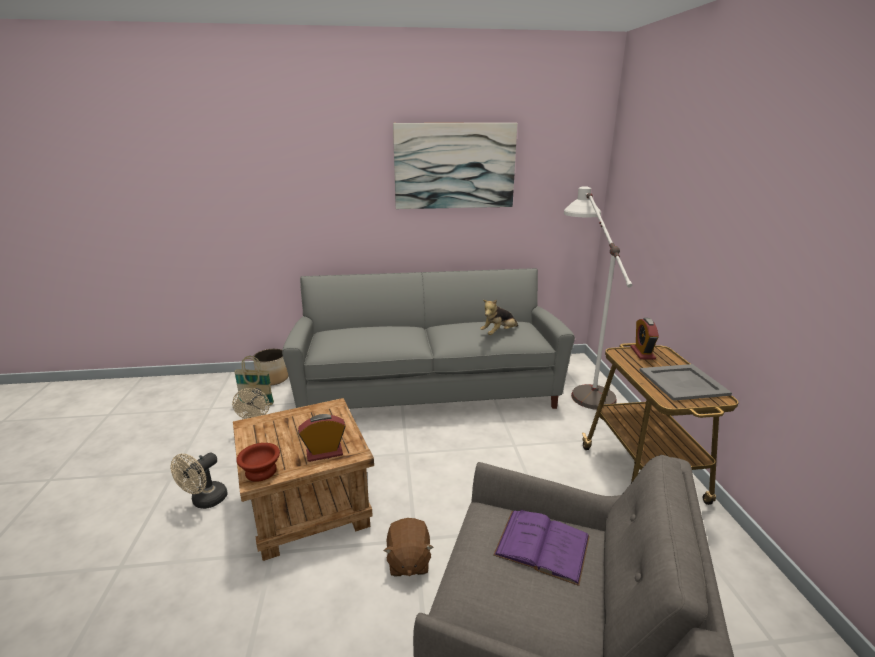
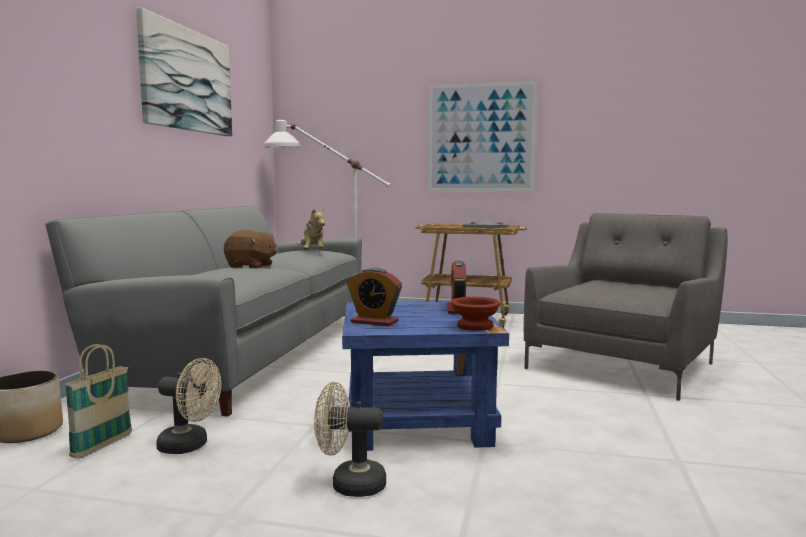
camera: 70 degrees left, 15 degrees down
(205, 501) = (349, 484): beige fan -> beige fan turned 135 degrees clockwise
(307, 508) = (419, 421): brown side table -> blue side table
(408, 561) = (523, 388): brown plush toy -> brown plush toy (250, 266)
(542, 545) = (598, 286): purple book -> none
(642, 353) = (437, 225): alarm clock -> alarm clock (374, 322)
(751, 255) = (481, 138): none -> picture

